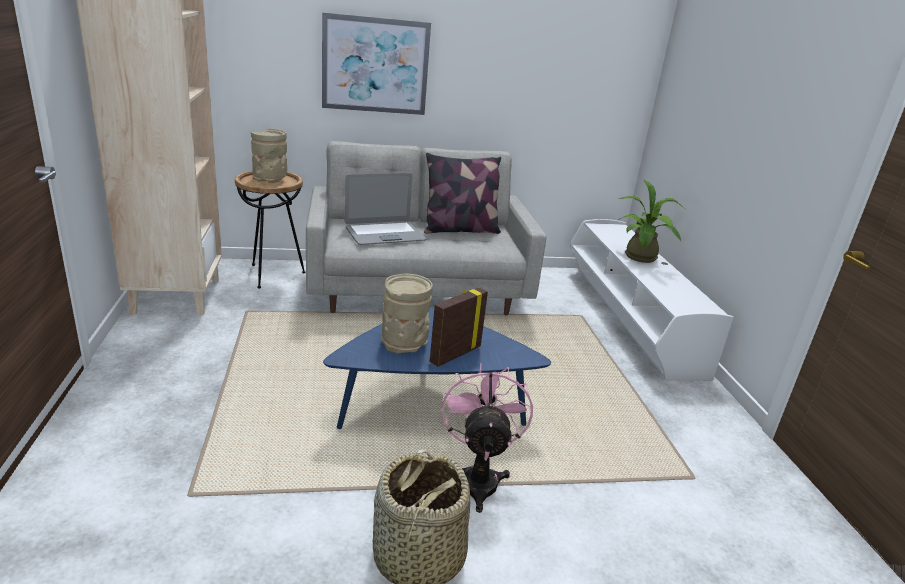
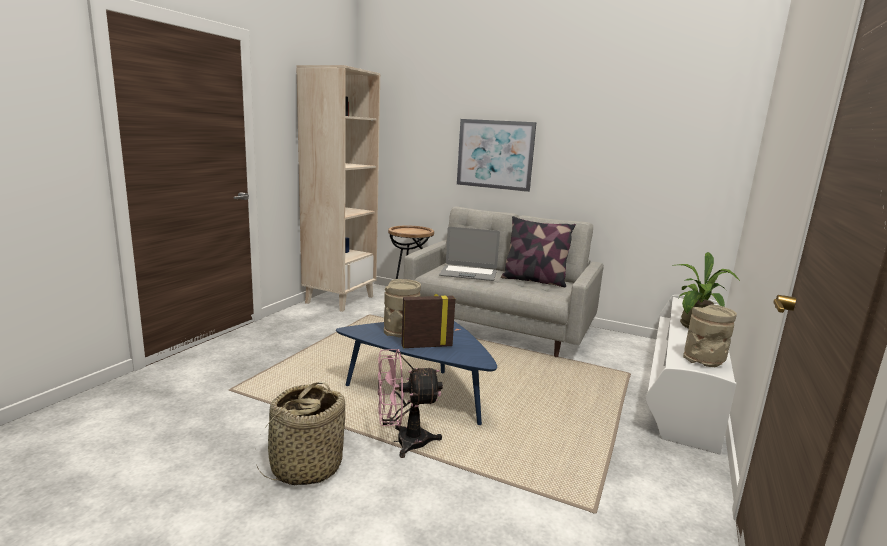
camera: 35 degrees right, 10 degrees down
(270, 180) = (412, 231): beige vase -> beige vase (704, 361)
(478, 477) = (403, 442): pink fan -> pink fan turned 135 degrees counterclockwise

